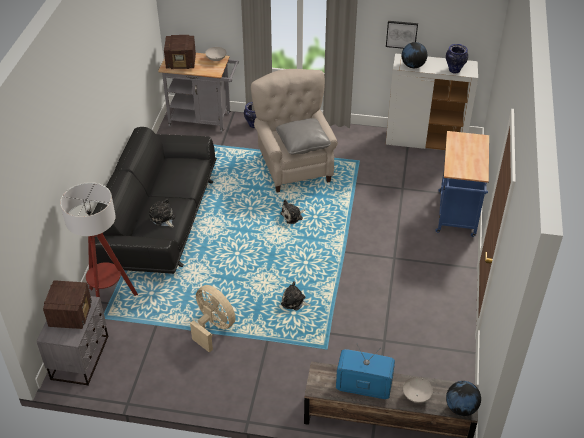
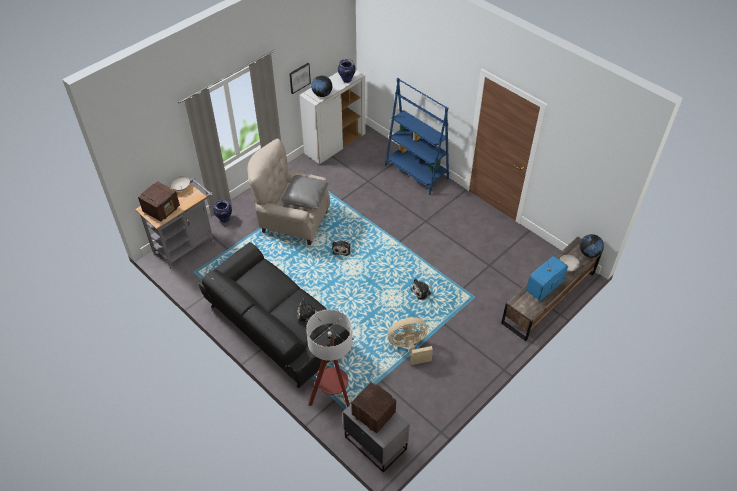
camera: 55 degrees left, 5 degrees up
(456, 217) = (416, 172): blue cart -> blue bookcase

